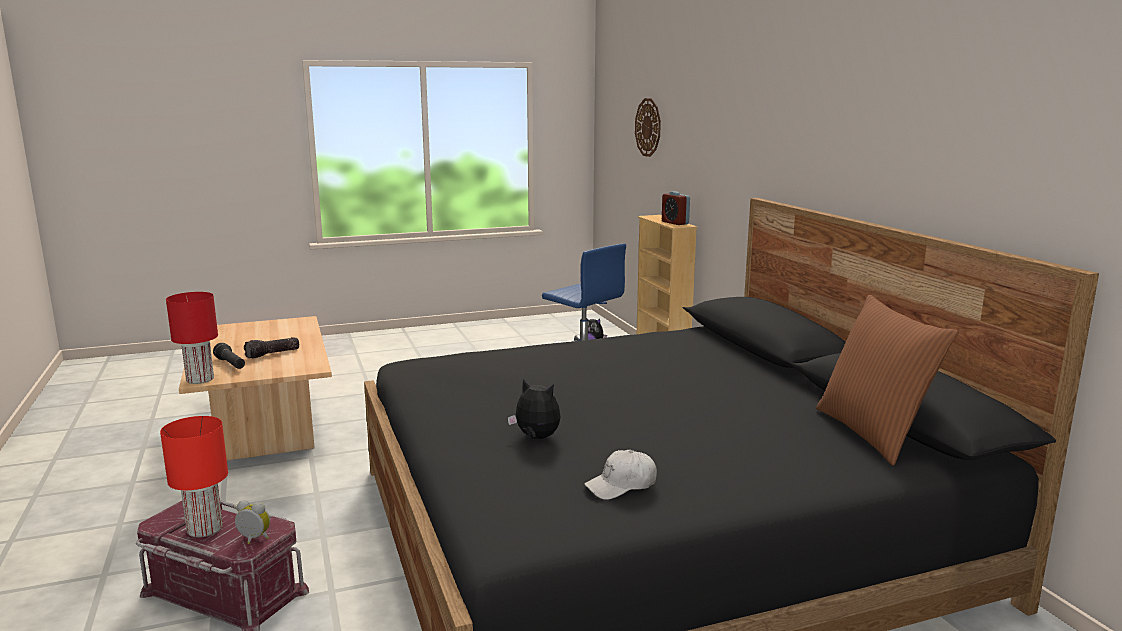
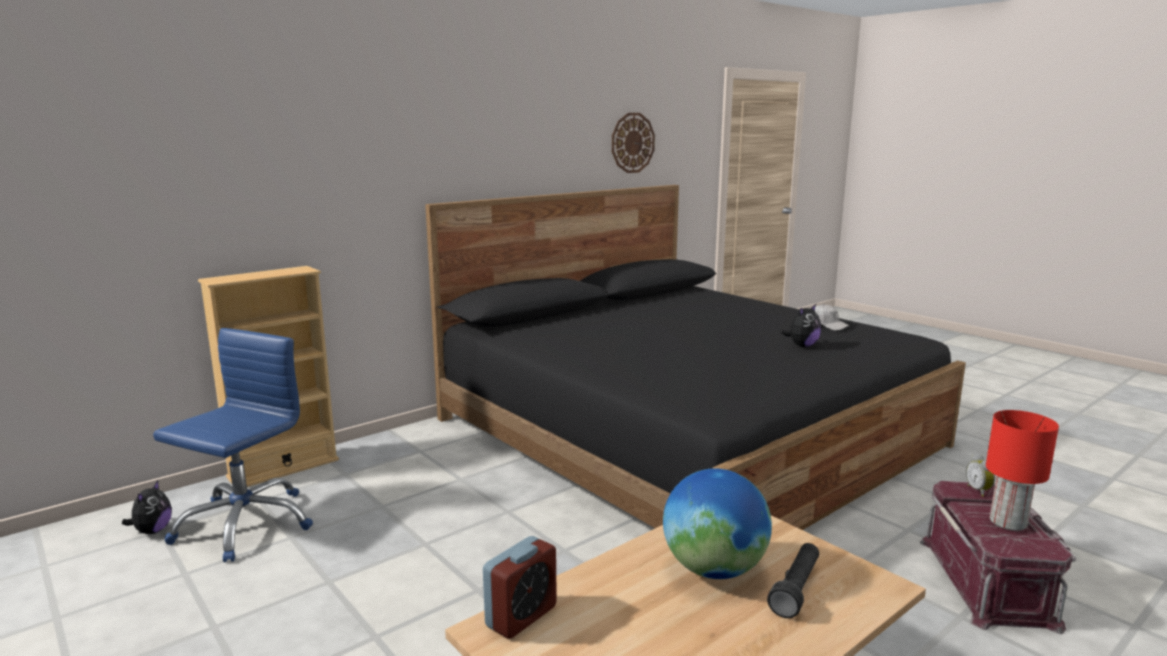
camera: 110 degrees left, 0 degrees up
(199, 380) = (879, 585): red table lamp -> none
(272, 354) = (714, 570): flashlight -> globe
(536, 438) = (802, 346): plush toy -> plush toy turned 135 degrees counterclockwise
(648, 127) = (102, 154): wall clock -> wall clock (632, 143)
(675, 223) = (285, 270): alarm clock -> alarm clock (521, 616)
(873, 434) = (680, 294): brown pillow -> none

